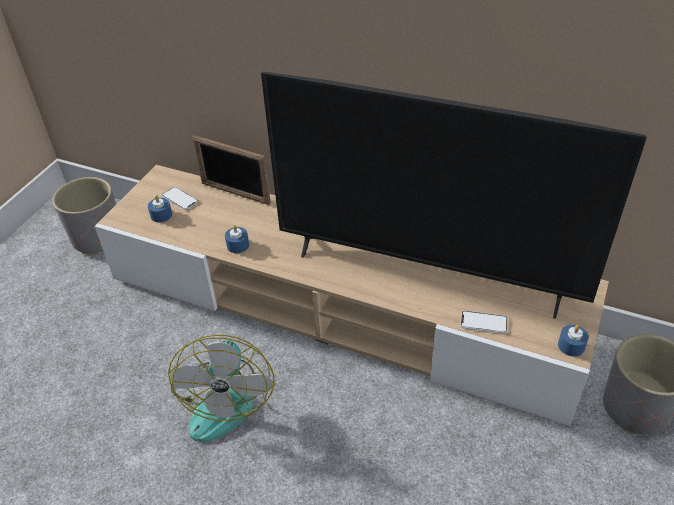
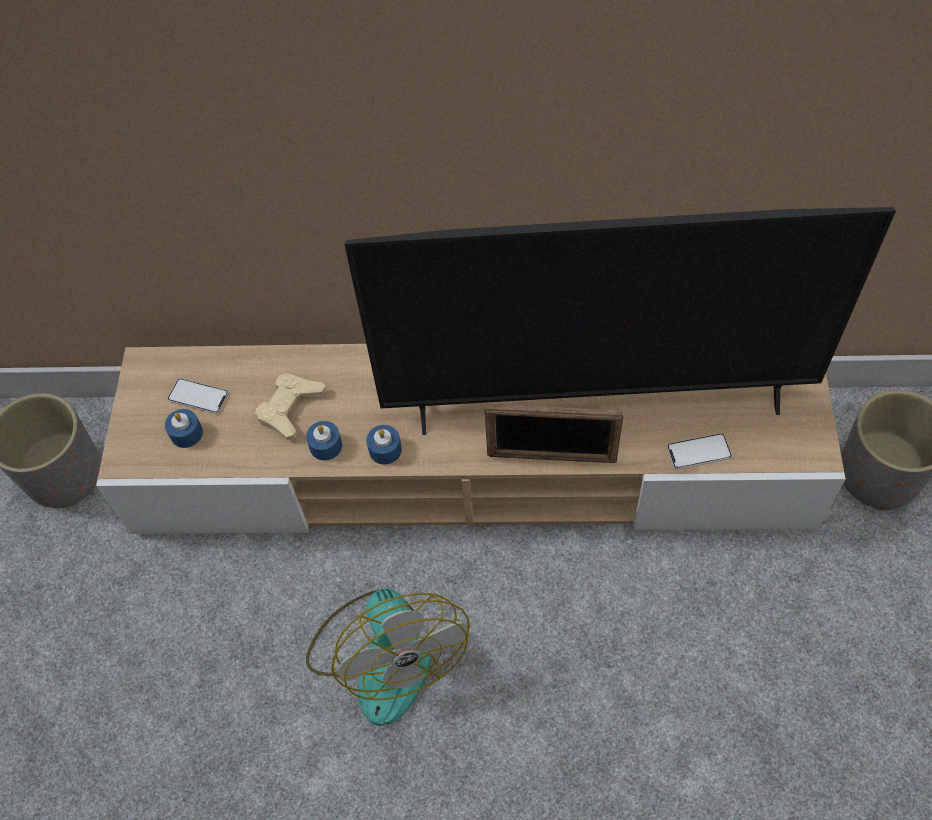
camera: 20 degrees left, 15 degrees up
(229, 220) = (290, 408): none -> beige game controller
(235, 193) = (274, 360): picture frame -> picture frame (551, 457)
(571, 346) = (812, 447): blue candle -> blue candle (385, 450)

